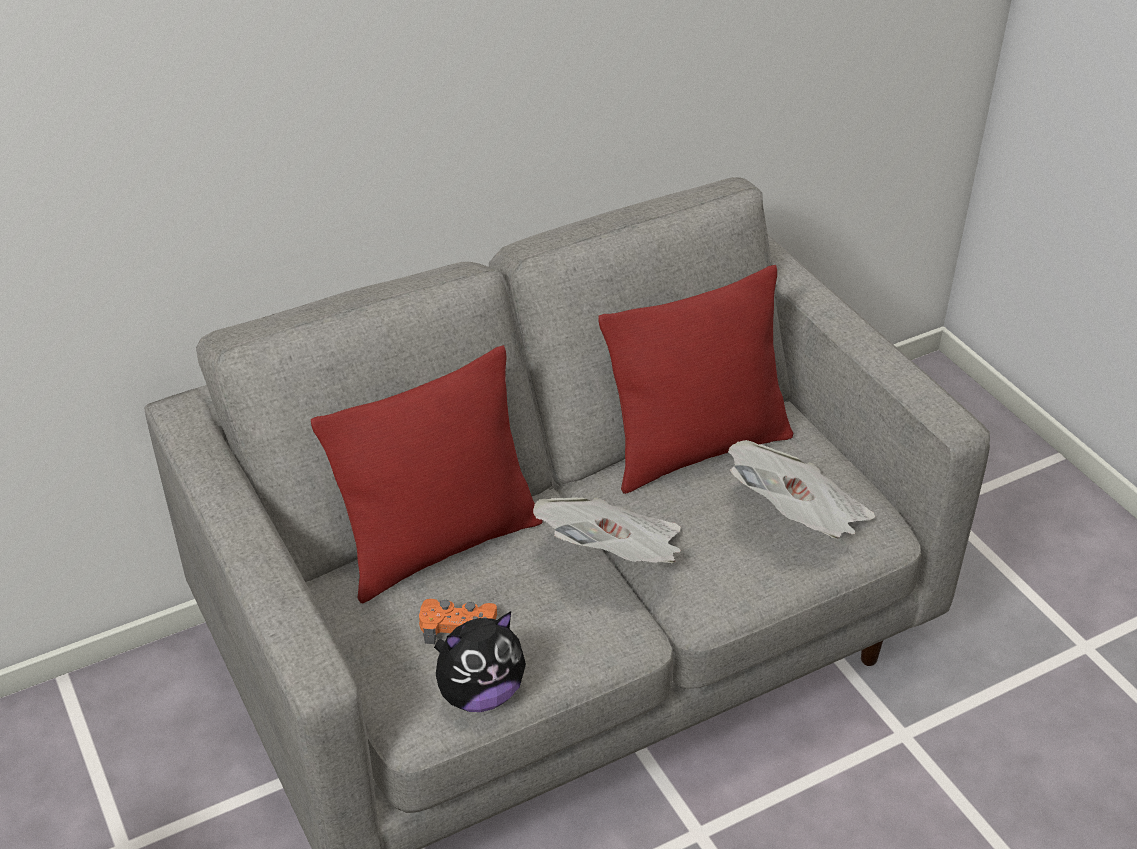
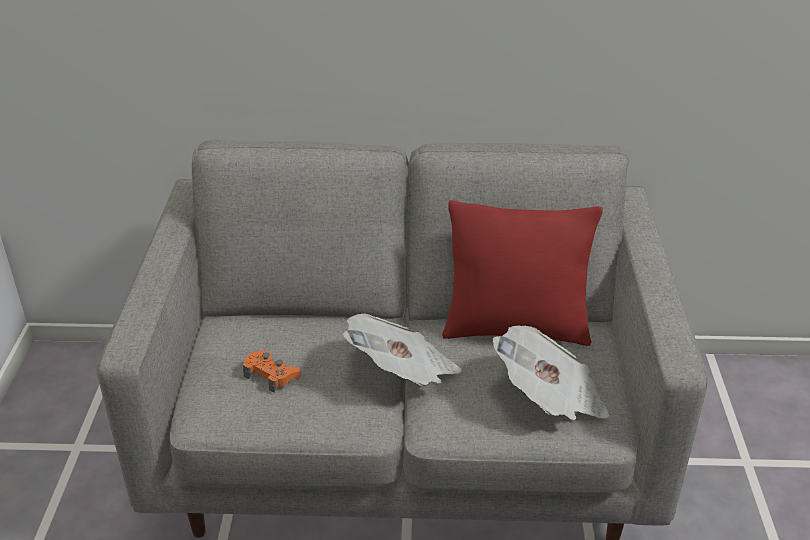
camera: 30 degrees right, 5 degrees down
(440, 545) = (303, 325): red pillow -> none
(480, 693) = (250, 418): plush toy -> none

